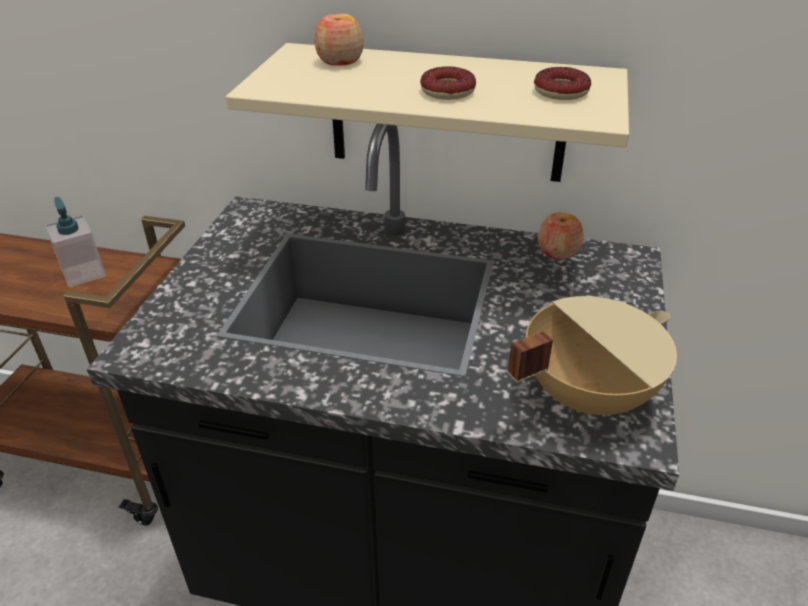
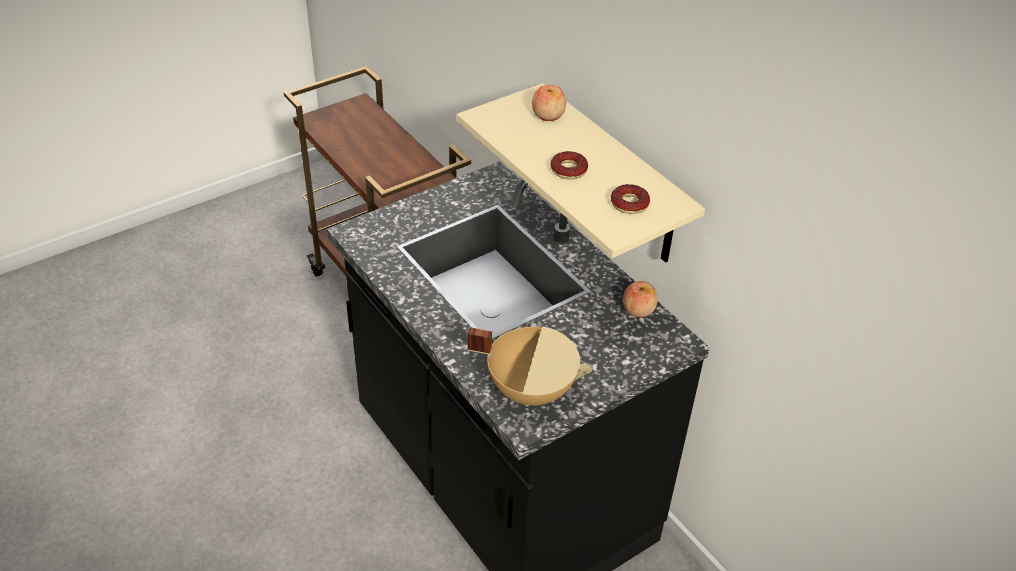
camera: 40 degrees right, 5 degrees up
(83, 273) = (402, 164): soap dispenser -> none

